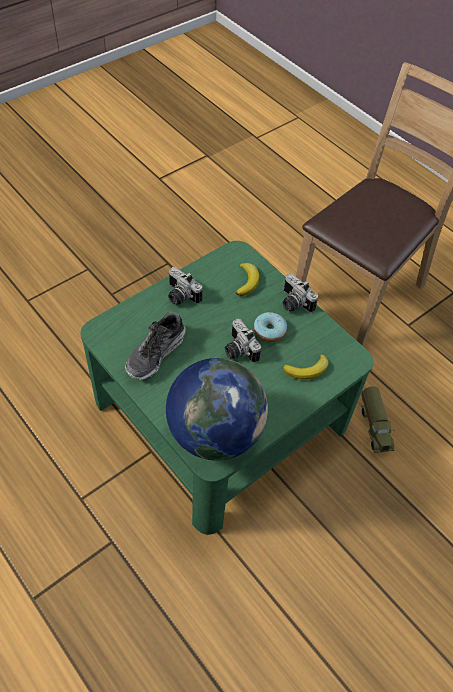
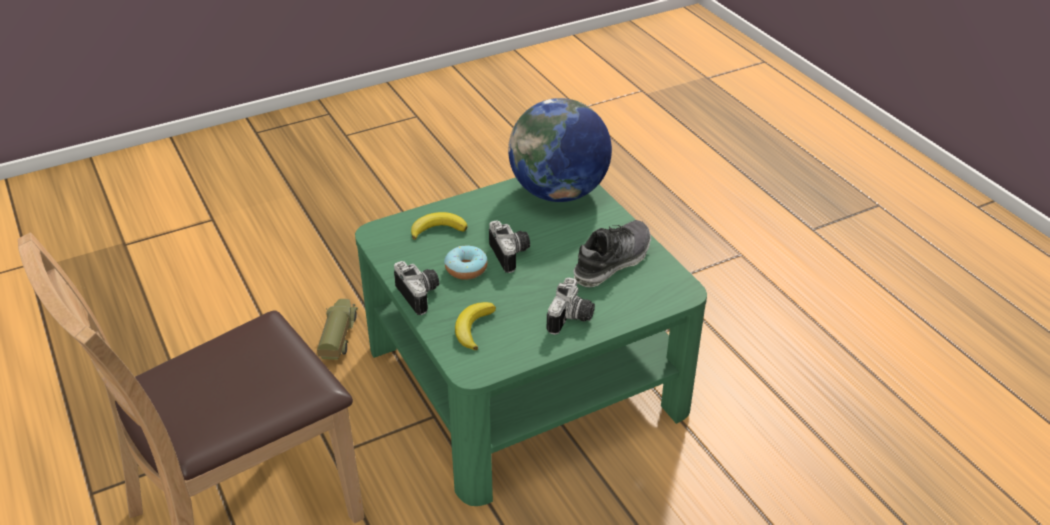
camera: 165 degrees left, 15 degrees down
(180, 296) = (572, 319): camera -> camera turned 60 degrees clockwise

